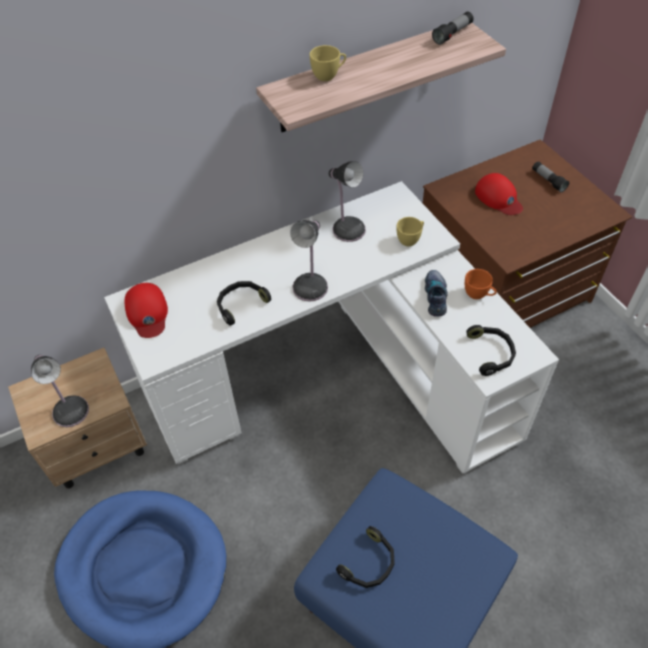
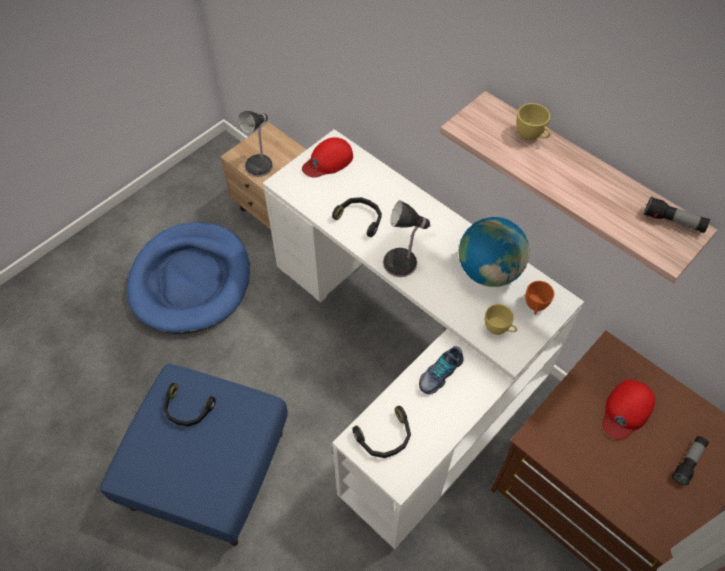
camera: 70 degrees right, 5 degrees up
(347, 228) = (489, 271): table lamp -> globe
(436, 296) = (440, 373): shoe -> shoe turned 150 degrees clockwise
(478, 295) = (458, 412): orange cup -> orange cup (535, 307)

